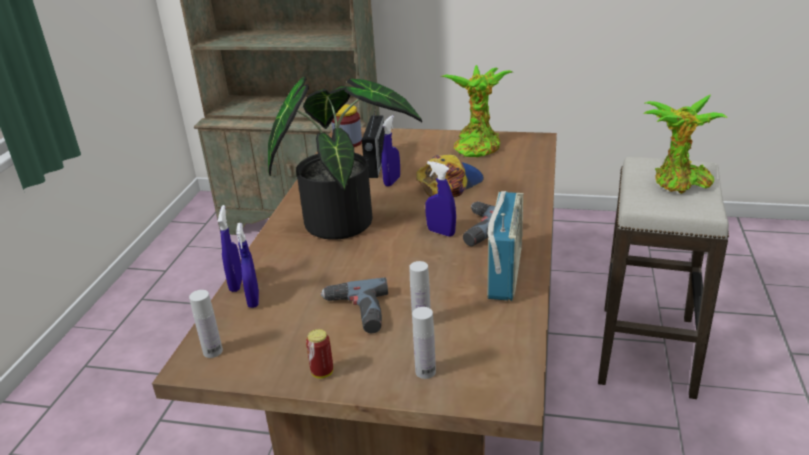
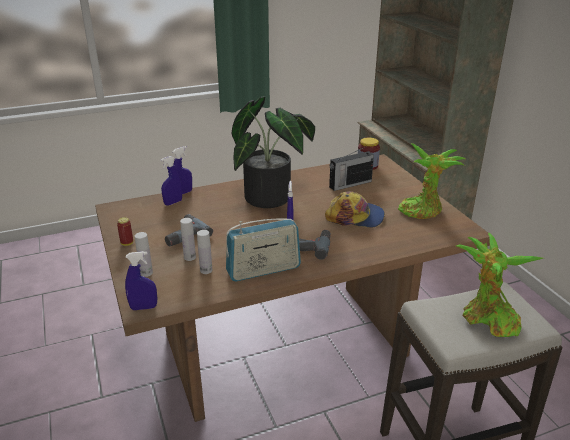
camera: 55 degrees right, 0 degrees up
(213, 351) = (125, 209): white bottle -> white bottle (206, 270)
(392, 181) = (334, 197): blue spray bottle -> blue spray bottle (144, 307)

